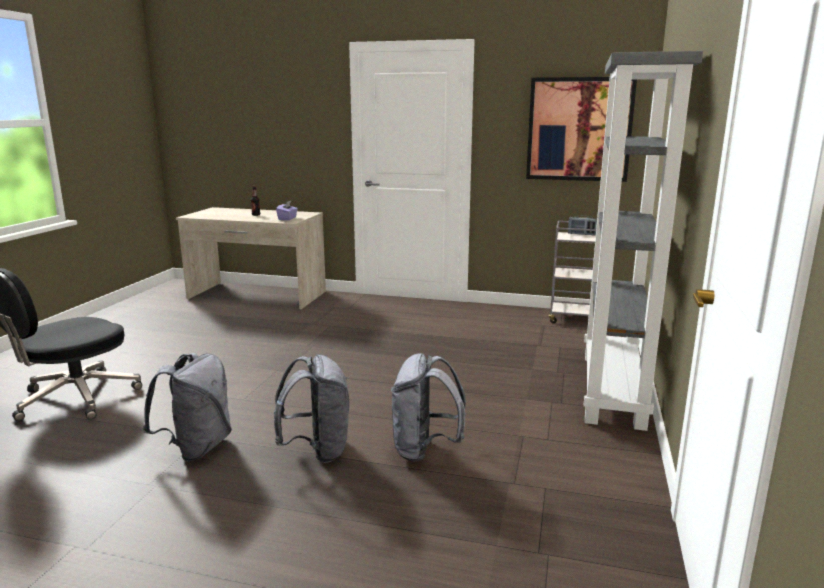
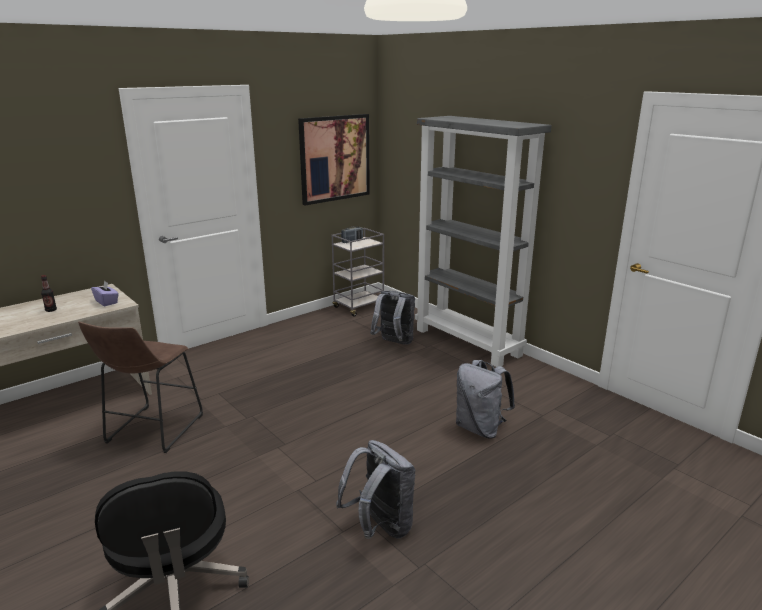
camera: 55 degrees left, 5 degrees up
(253, 326) = (151, 431): none -> brown stool
(317, 450) = (441, 470): grey backpack -> grey backpack (394, 343)

